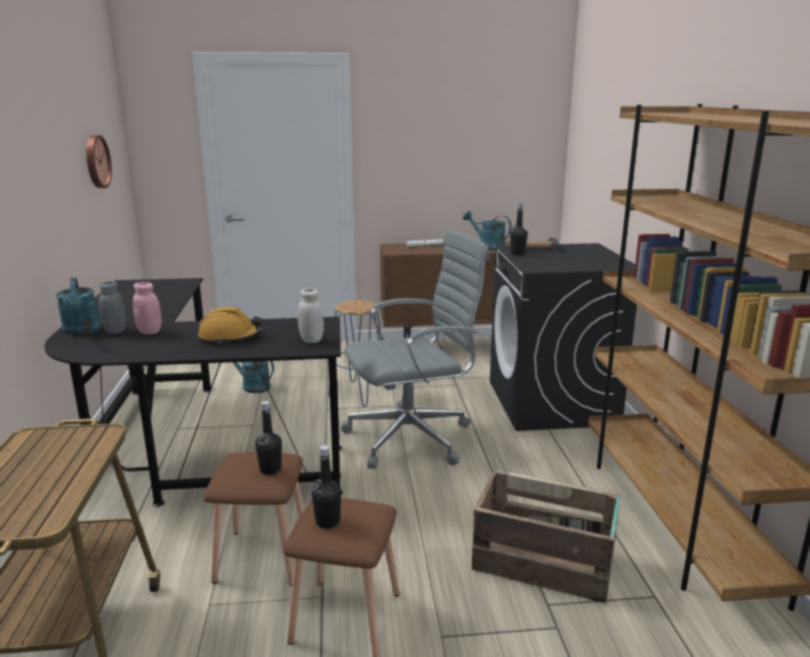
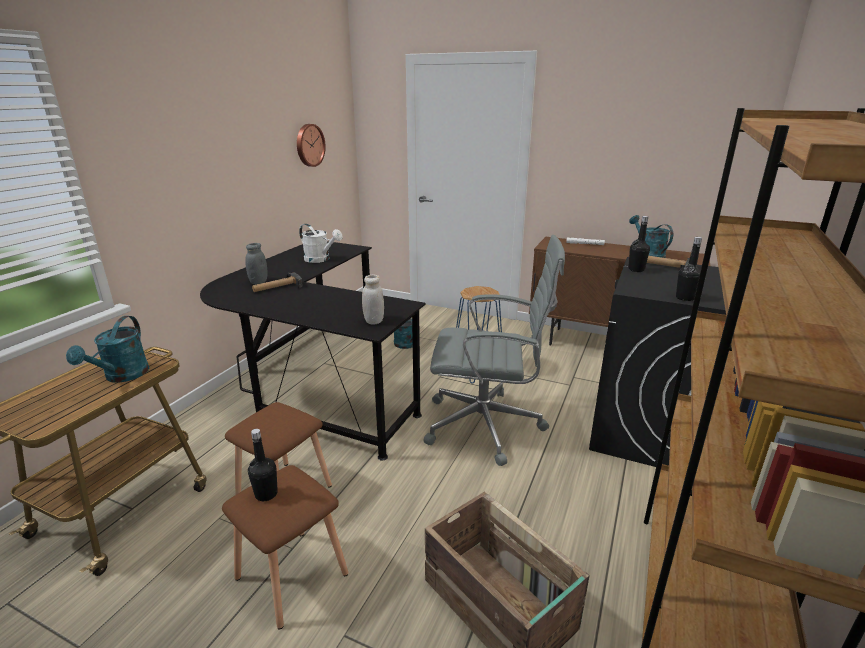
camera: 30 degrees right, 5 degrees up
(82, 331) = (240, 278): turquoise watering can -> turquoise watering can (122, 376)
(149, 332) = (277, 287): pink jar -> hammer
(159, 298) = (320, 260): none -> white watering can
(230, 337) = (321, 304): orange hard hat -> none
(270, 470) = (280, 427): black bottle -> black bottle (685, 298)

